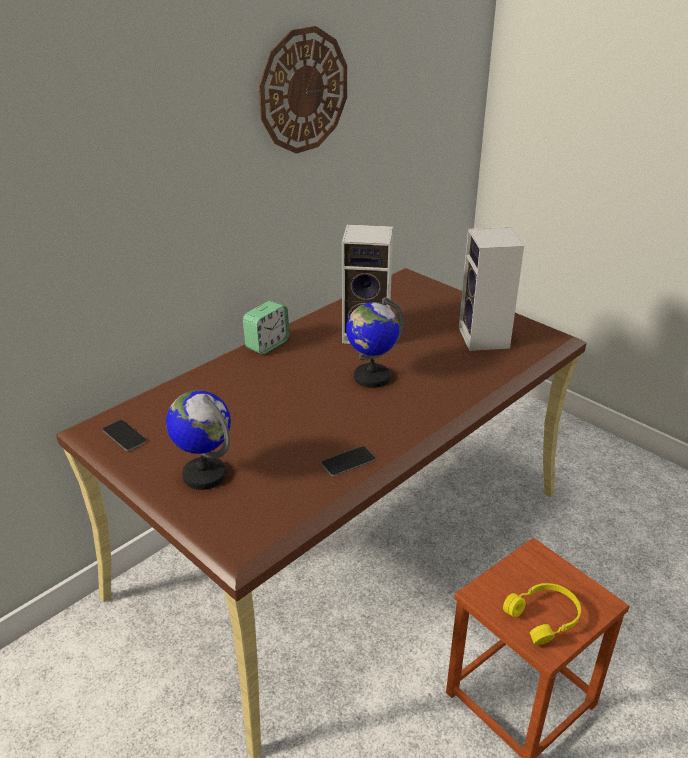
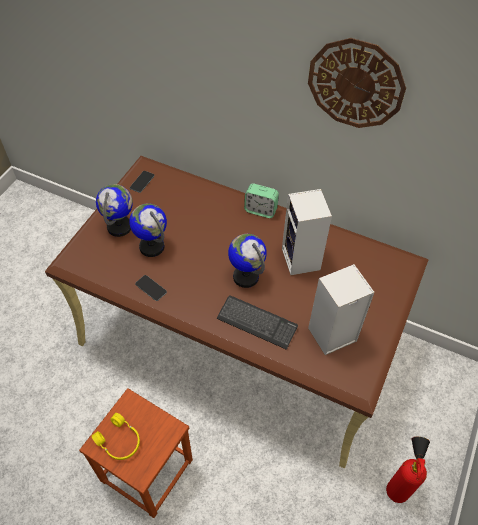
camera: 70 degrees right, 20 degrees up
(268, 447) = (152, 246): none -> globe
(448, 383) = (257, 323): none -> keyboard
(581, 461) = (397, 486): none -> fire extinguisher

